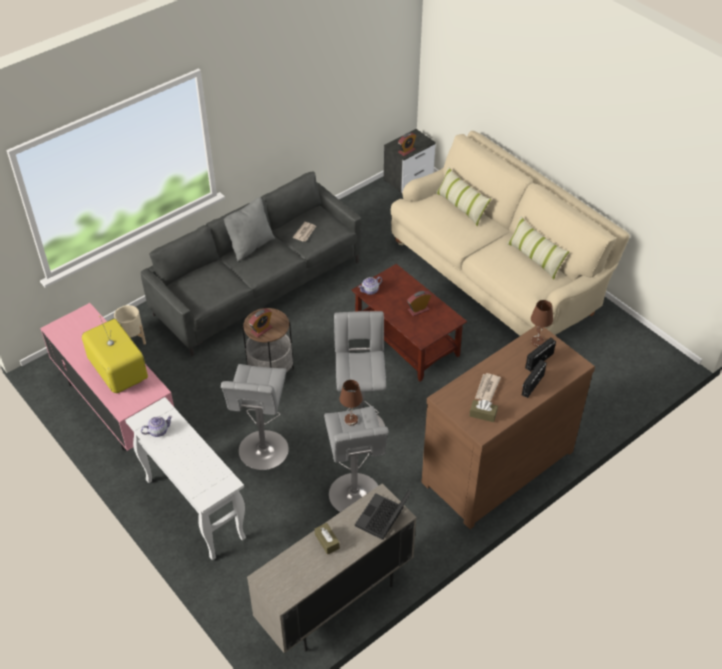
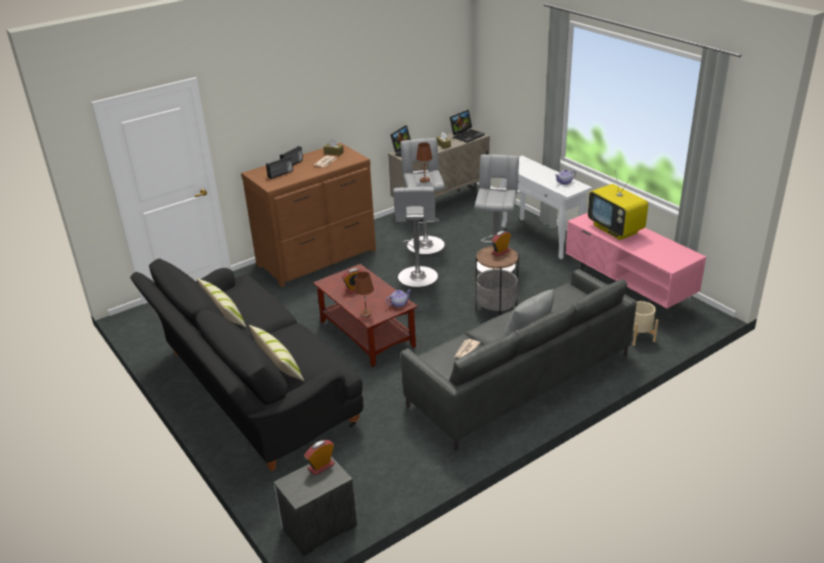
camera: 175 degrees left, 15 degrees down
(285, 578) = (467, 135): none -> laptop
(497, 275) = (253, 391): beige sofa -> black sofa
(537, 341) = (275, 182): brown table lamp -> brown table lamp (366, 313)

